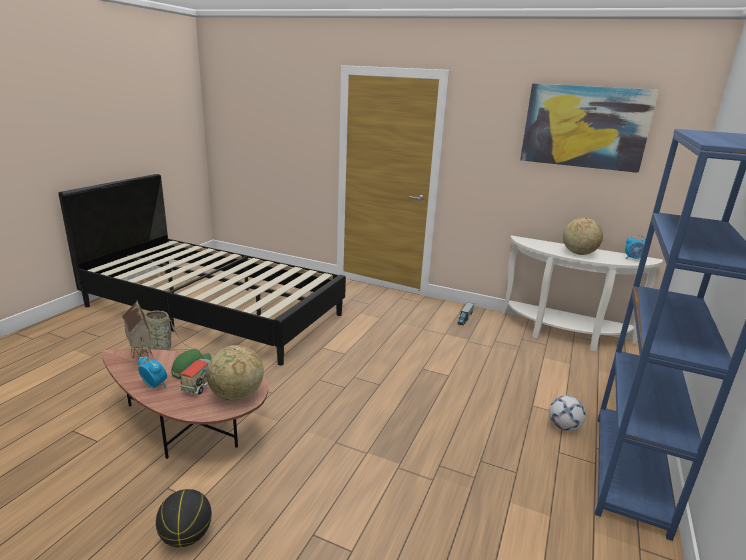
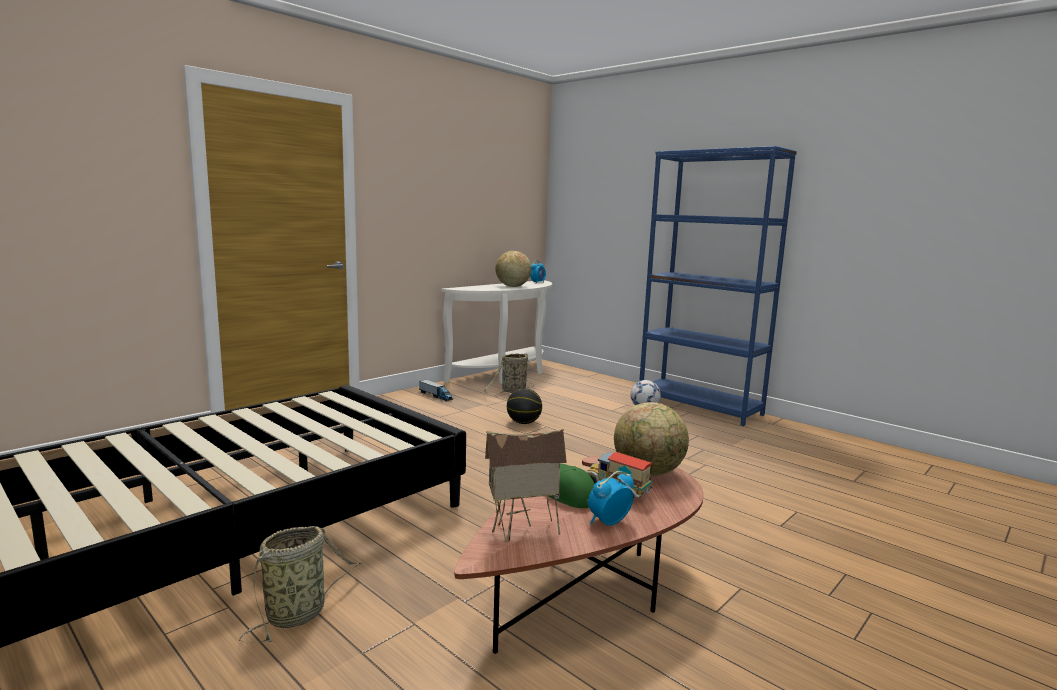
camera: 70 degrees left, 10 degrees down
(186, 536) = (797, 598): basketball -> basketball (523, 423)
(518, 346) = (512, 391): none -> basket
(584, 127) = (479, 167): picture -> none

